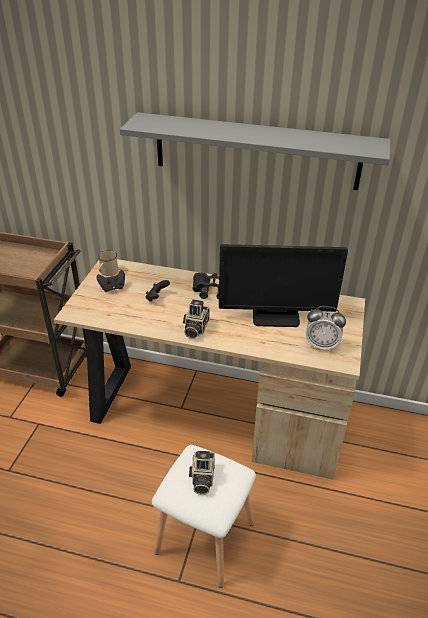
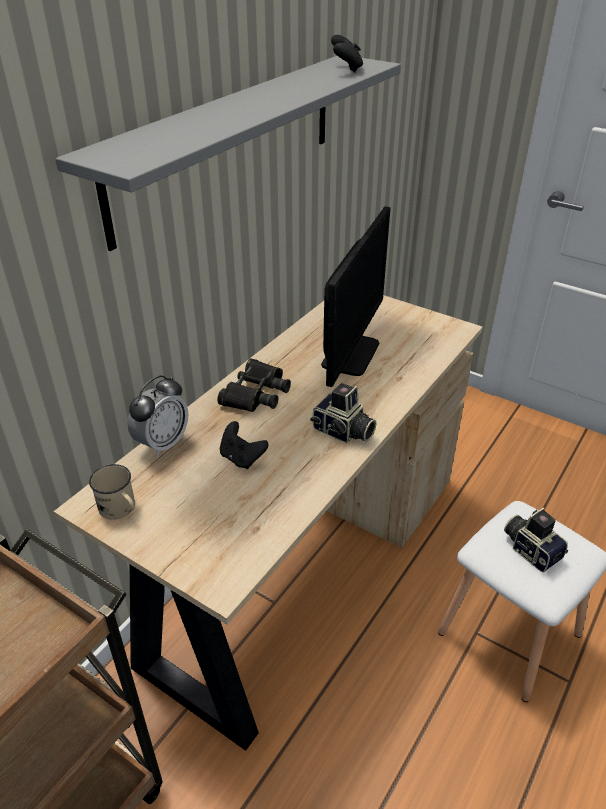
camera: 70 degrees left, 0 degrees up
(112, 288) = (176, 510): black game controller -> black game controller (346, 69)
(202, 478) = (531, 549): camera -> camera turned 150 degrees counterclockwise
(321, 345) = (421, 335): alarm clock -> alarm clock (162, 443)

